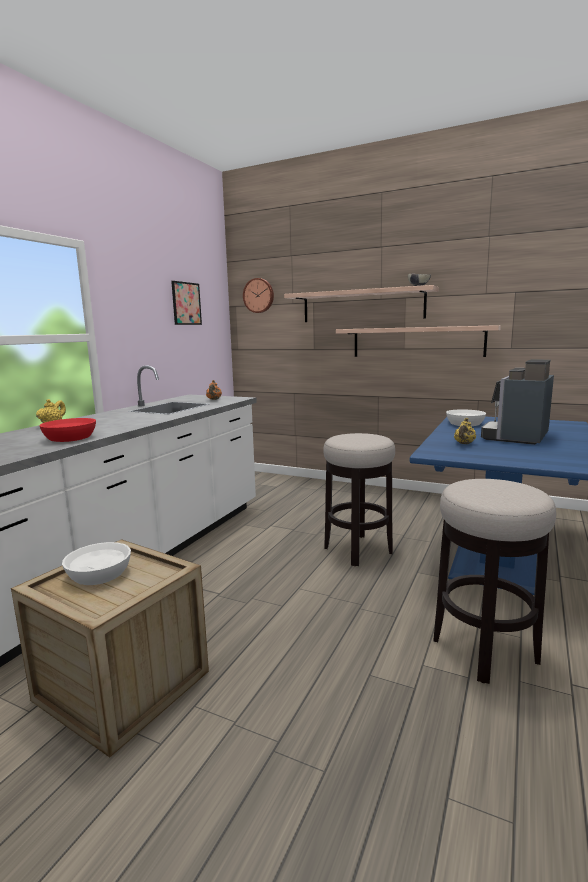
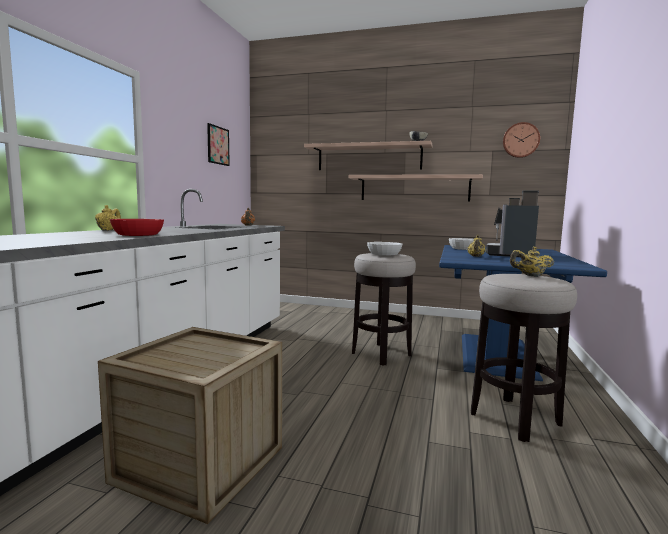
camera: 10 degrees left, 5 degrees down
(99, 574) = (184, 350): white bowl -> white bowl (383, 254)
(259, 295) = (278, 146): wall clock -> wall clock (520, 140)
(502, 487) = (530, 276): none -> yellow teapot

